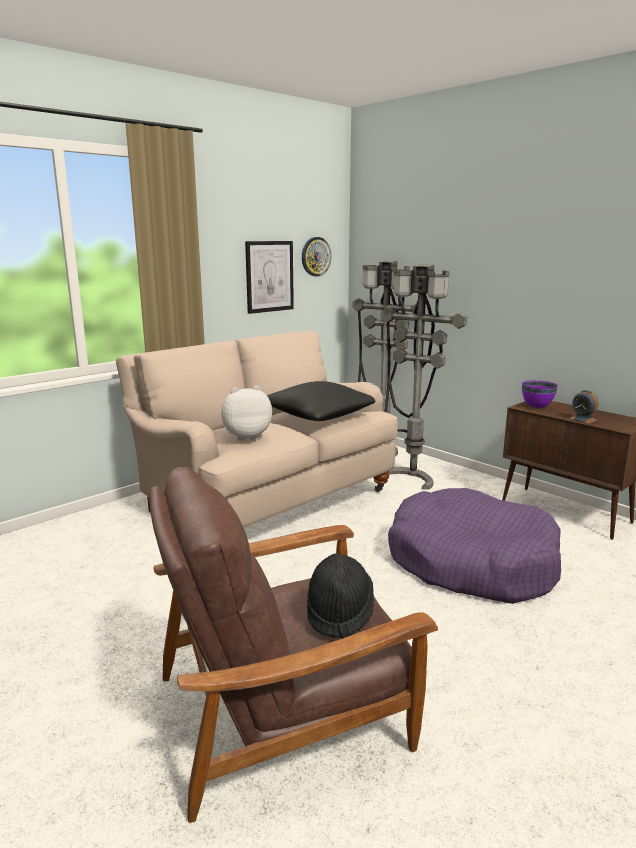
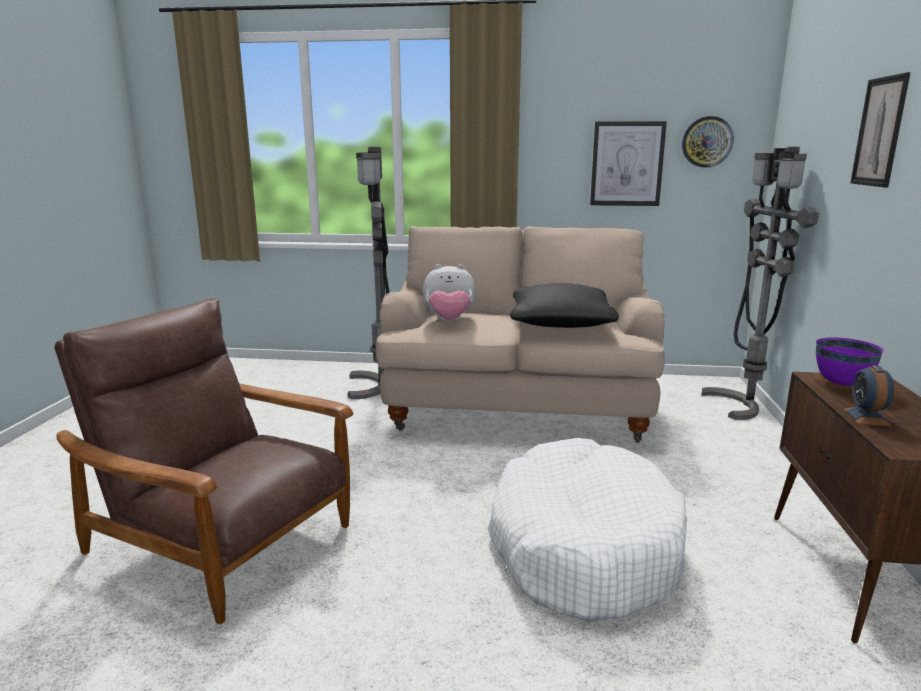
camera: 50 degrees right, 0 degrees up
(246, 436) = (449, 320): plush toy -> plush toy turned 150 degrees clockwise
(339, 612) = (243, 466): black hat -> none
(411, 475) = (714, 444): grey floor lamp -> grey floor lamp (378, 386)
(471, 562) = (582, 547): purple dog bed -> white dog bed
(485, 255) = (879, 132): none -> picture

